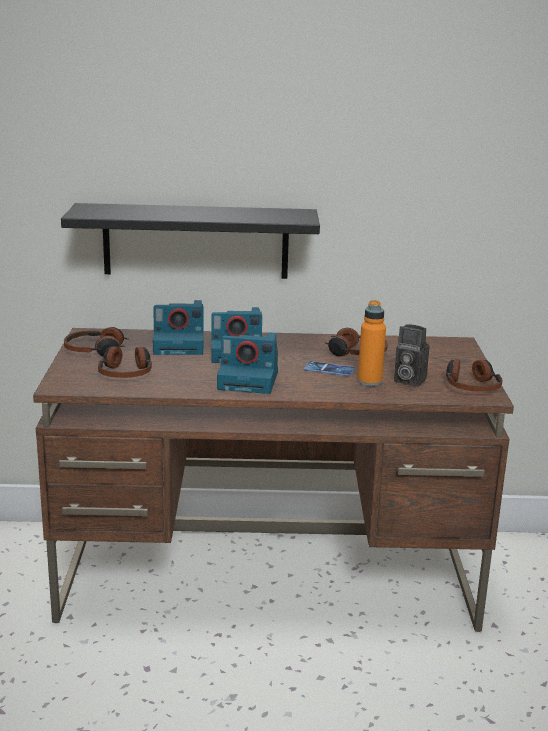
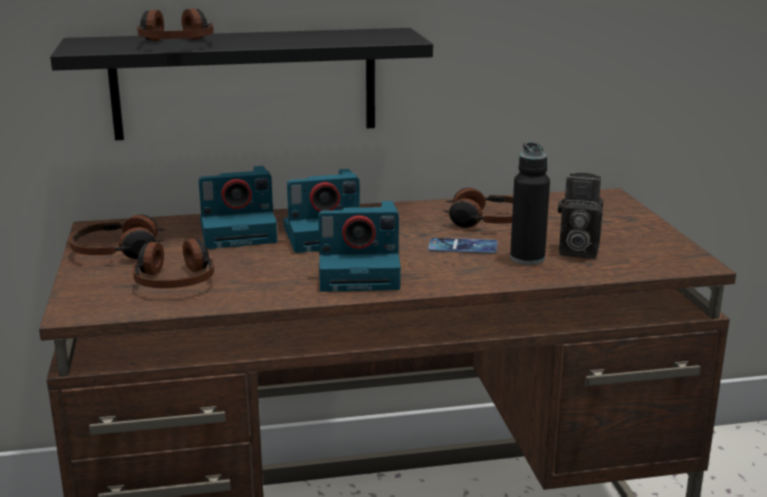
camera: 10 degrees left, 0 degrees up
(369, 381) = (527, 258): orange bottle -> black bottle
(471, 386) = (663, 251): headphones -> headphones (176, 43)

